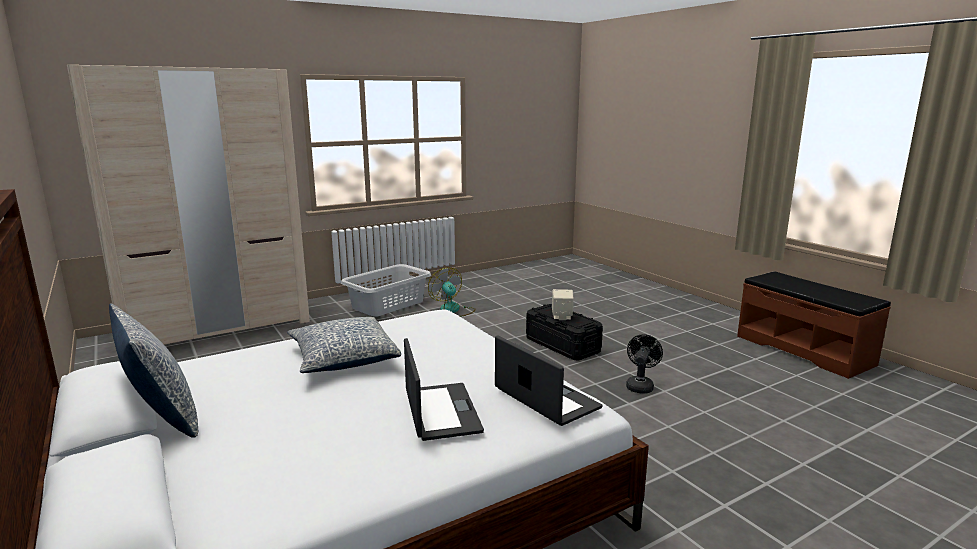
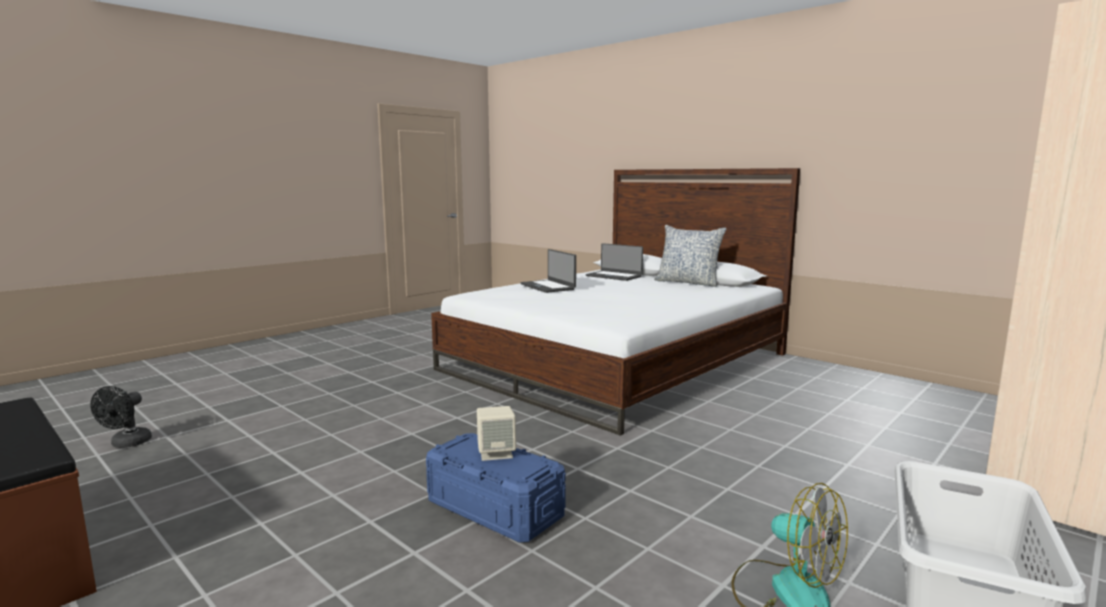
camera: 165 degrees right, 5 degrees down
(343, 358) = (644, 299): pillow -> none
(545, 399) = (492, 292): laptop -> laptop (614, 276)
(562, 345) = (494, 509): black storage box -> blue storage box
(640, 385) = (388, 454): black fan -> black fan (127, 444)

